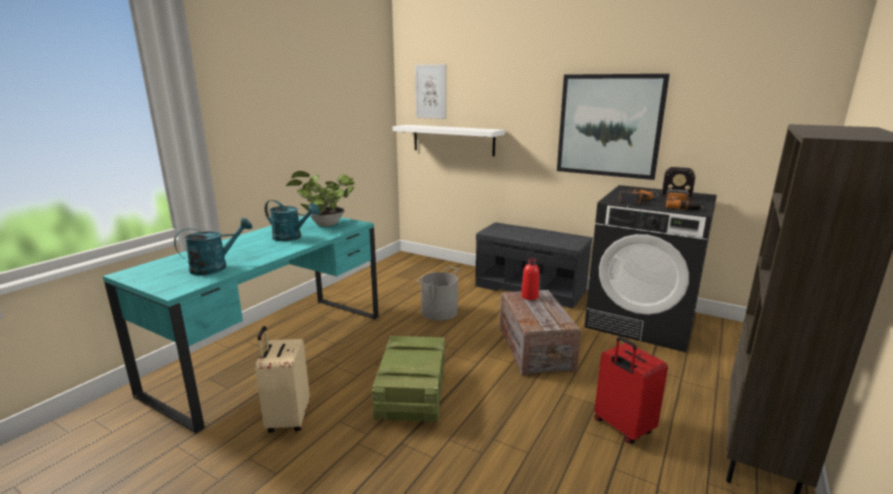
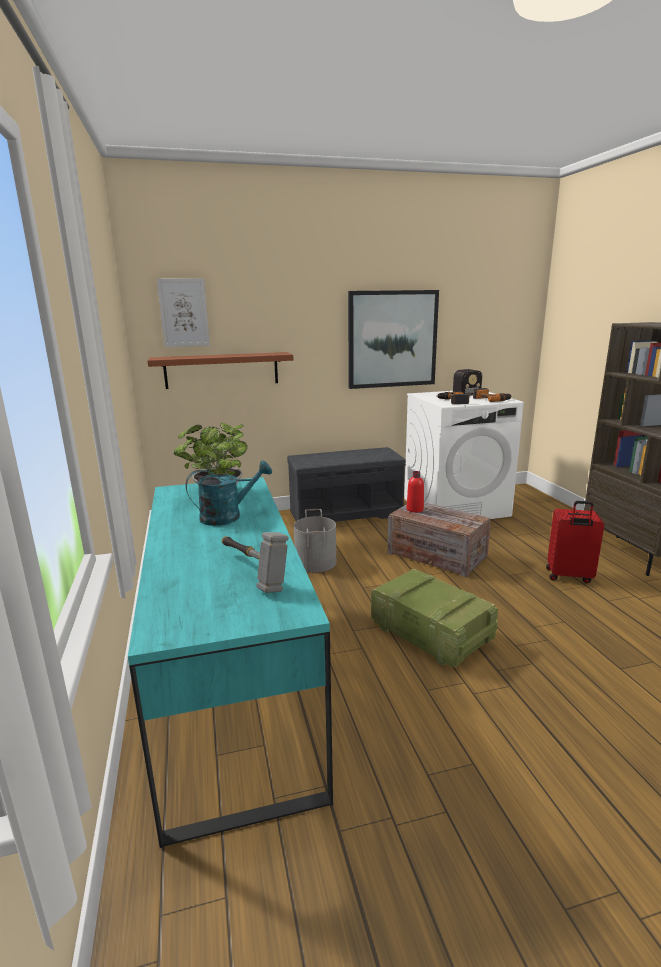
camera: 45 degrees left, 0 degrees up
(215, 267) = (252, 573): turquoise watering can -> hammer
(287, 419) = (386, 721): beige suitcase -> none
(453, 140) = (221, 370): white shelf -> brown shelf
(641, 321) = (456, 507): black washing machine -> white washing machine

